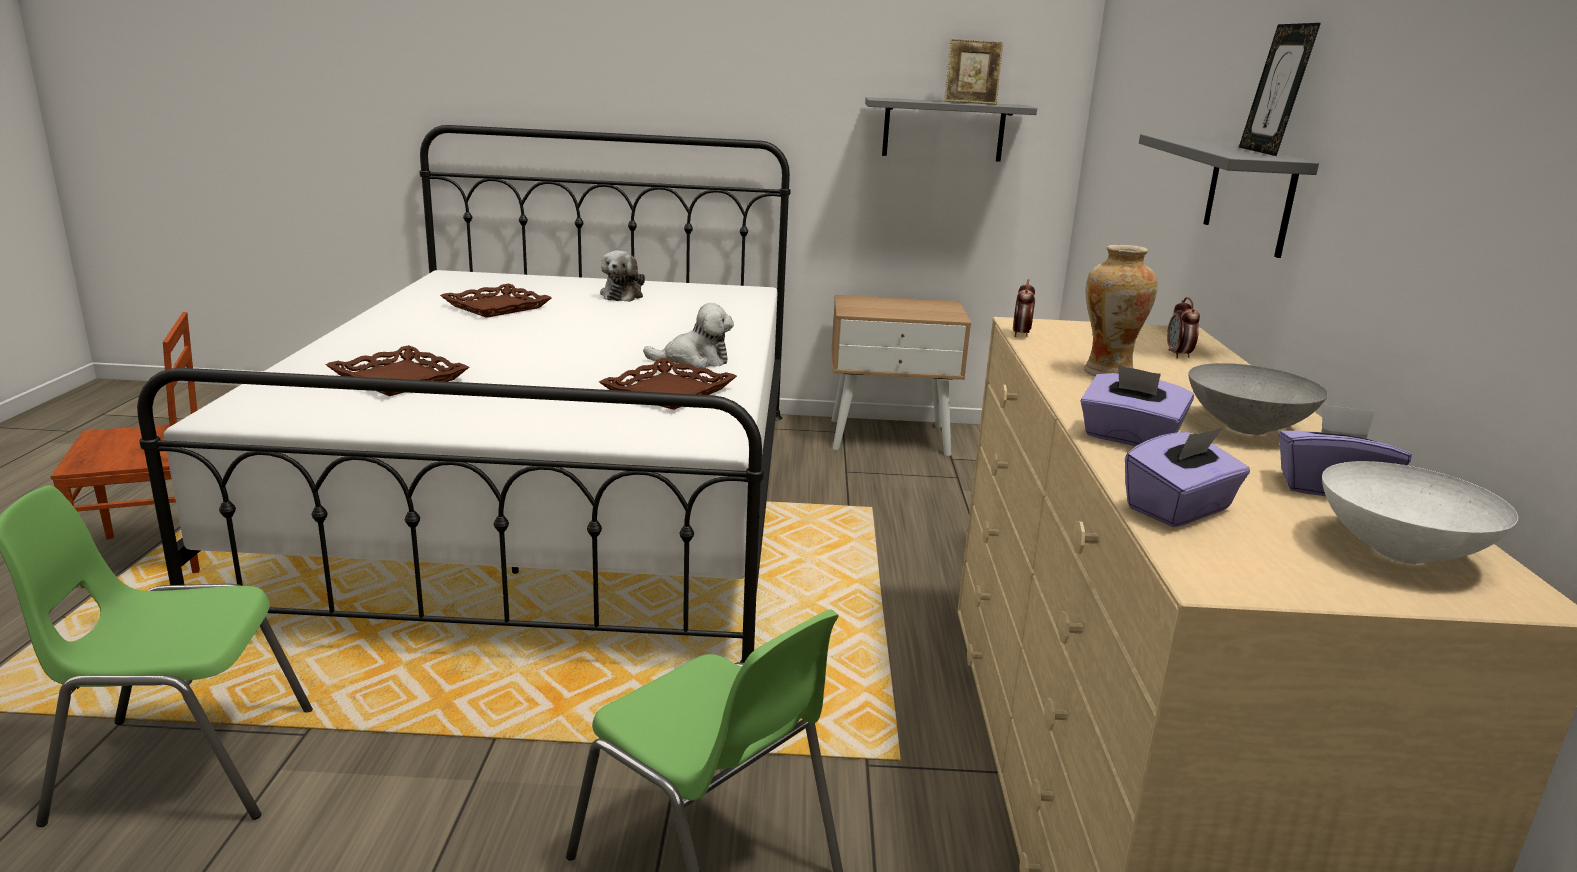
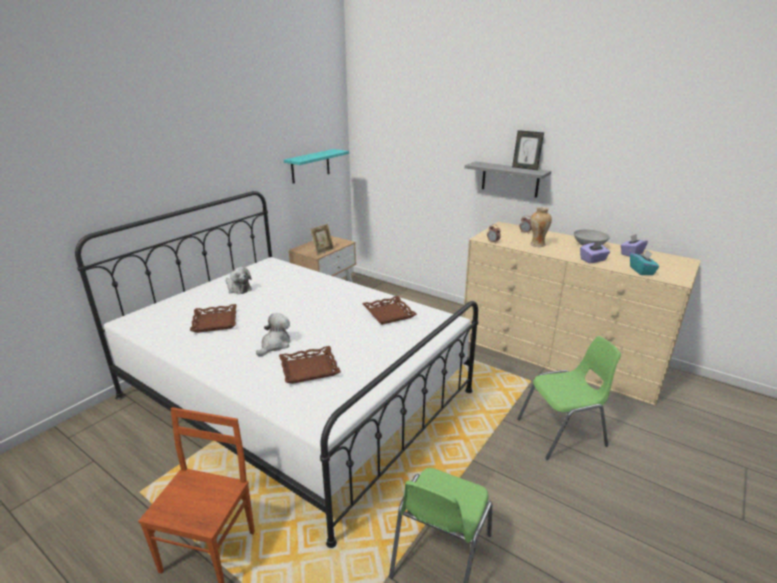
camera: 55 degrees left, 5 degrees up
(694, 360) = (355, 299): plush toy -> plush toy (275, 345)
(943, 130) = (310, 166): grey shelf -> turquoise shelf
(970, 103) = (324, 153): picture frame -> picture frame (323, 251)
(1179, 510) = (642, 271): purple tissue box -> turquoise tissue box
(1400, 553) = (668, 261): white bowl -> none

